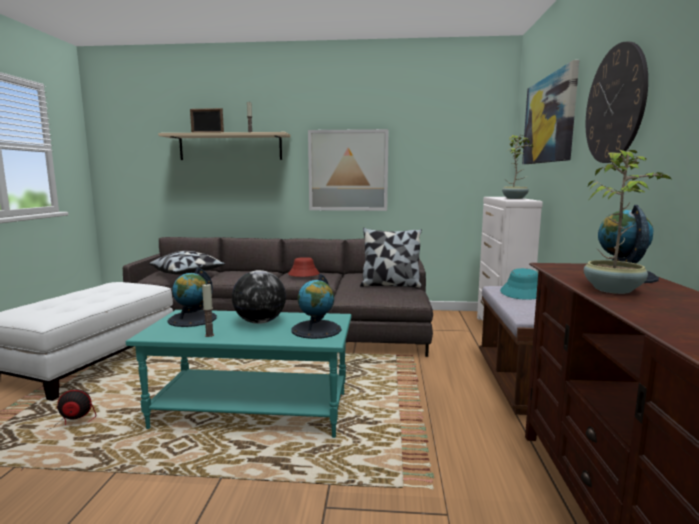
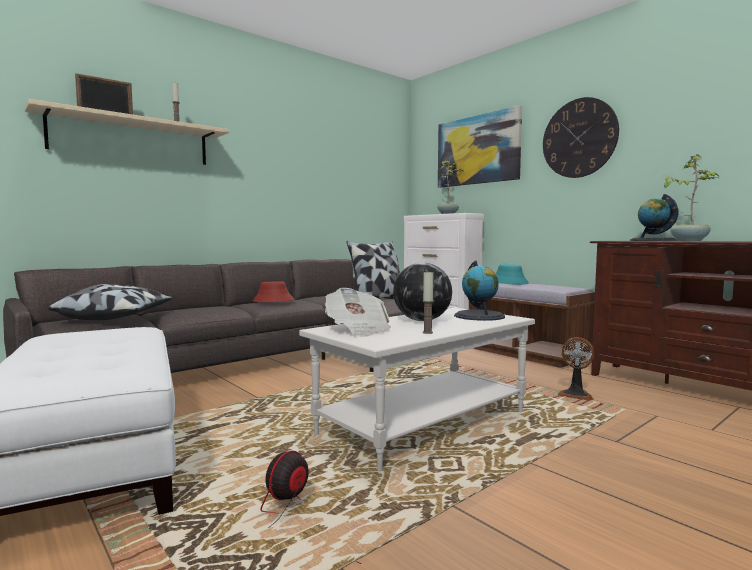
camera: 45 degrees left, 5 degrees down
(192, 319) = (357, 330): globe -> newspaper
(253, 409) = (423, 422): turquoise coffee table -> white coffee table
(348, 170) = (280, 184): picture -> none
(435, 448) = (576, 394): none -> fan

